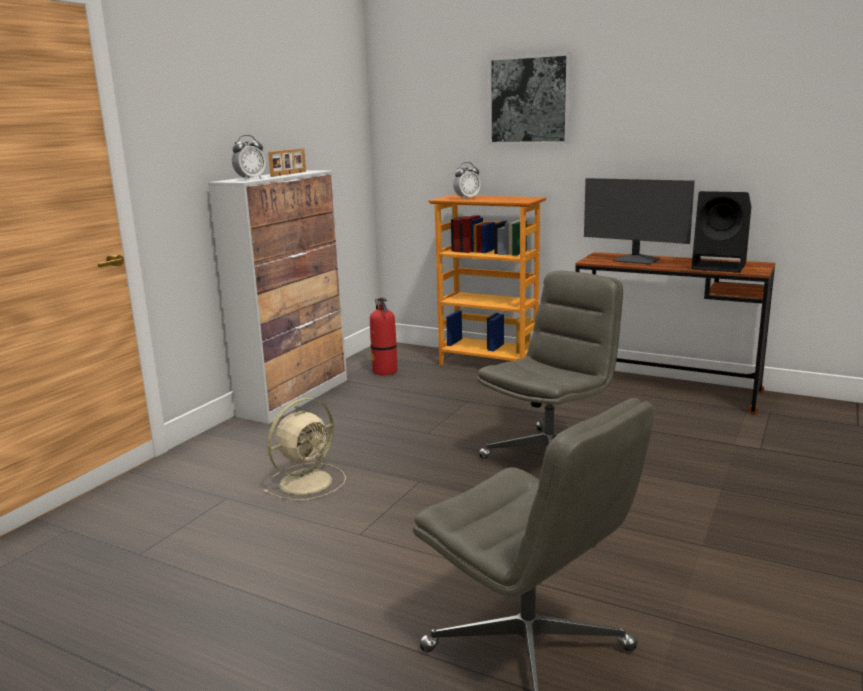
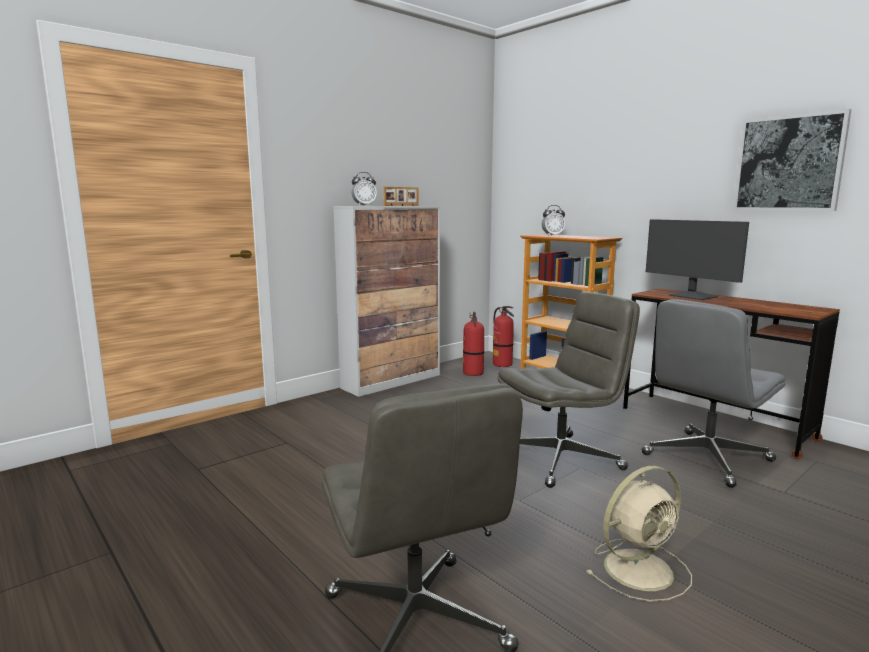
camera: 20 degrees right, 5 degrees down
(308, 481) = (351, 442): beige fan -> beige fan (640, 568)
(411, 355) = (502, 364): none -> fire extinguisher
(529, 100) = (613, 154): picture -> picture (788, 163)
(680, 428) = (706, 458): none -> grey office chair
(720, 266) = (773, 307): black speaker -> none

